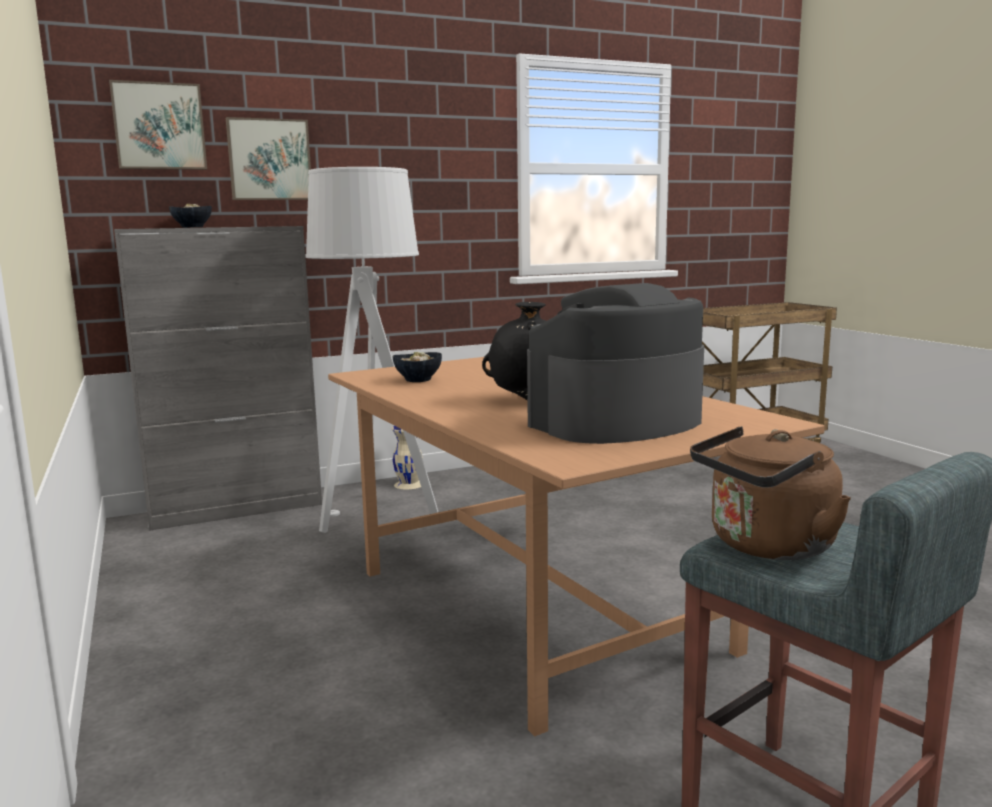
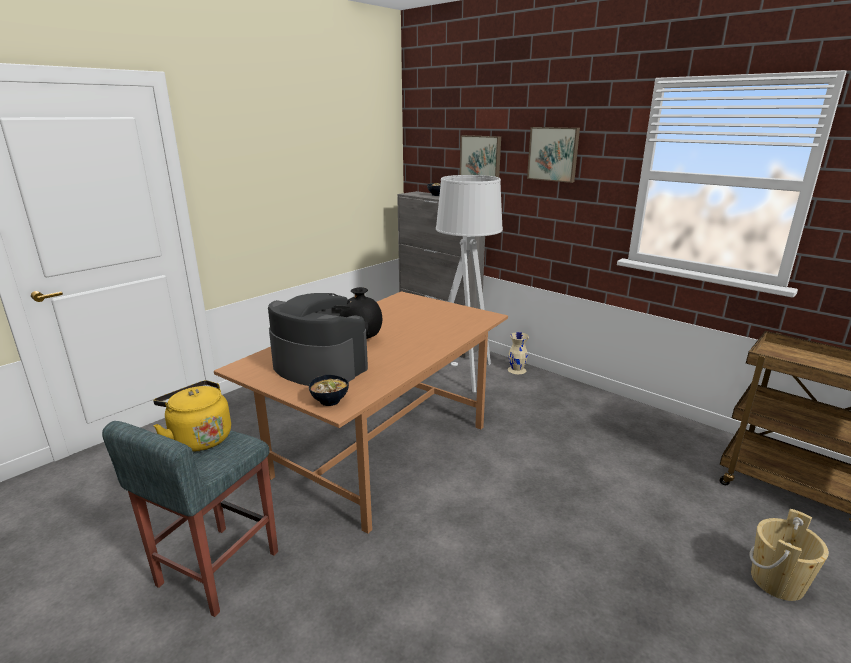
camera: 65 degrees right, 10 degrees up
(159, 126) = (437, 140): picture -> picture (553, 154)
(418, 380) = (397, 310): bowl -> bowl (329, 401)
(766, 547) = (199, 438): brown kettle -> yellow kettle
(861, 485) = (777, 581): none -> beige bucket

